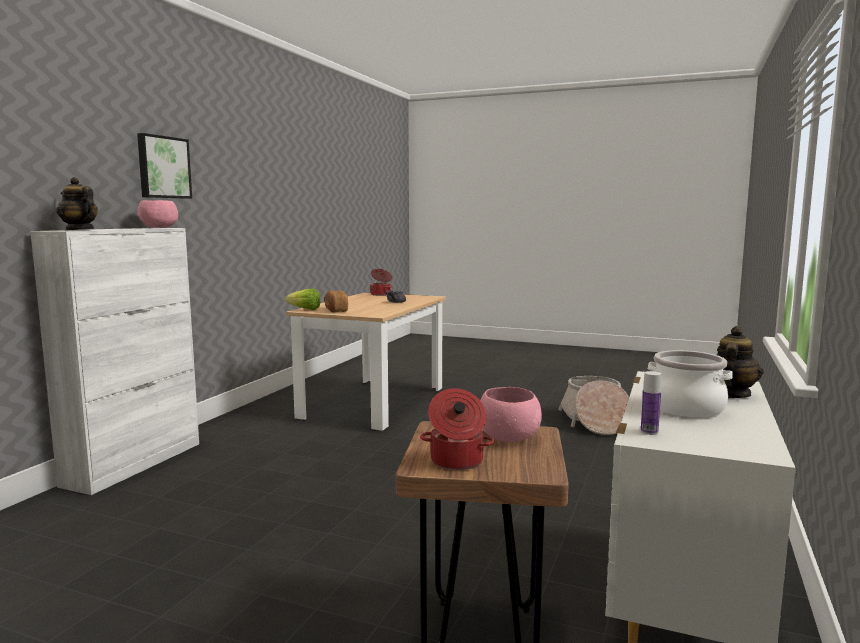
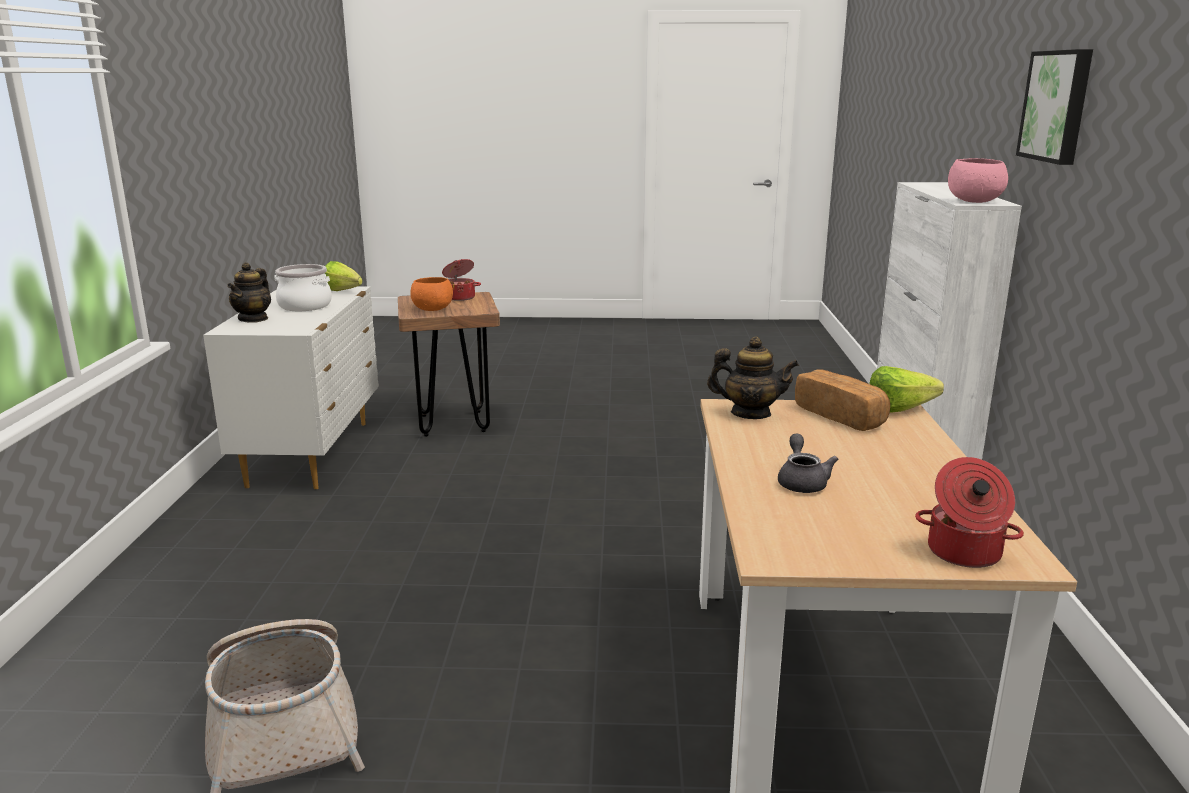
camera: 160 degrees right, 10 degrees up
(79, 230) = (931, 185): teapot -> teapot (750, 414)
(508, 438) = (433, 309): pink bowl -> orange bowl
(649, 432) = (345, 292): bottle -> lettuce

